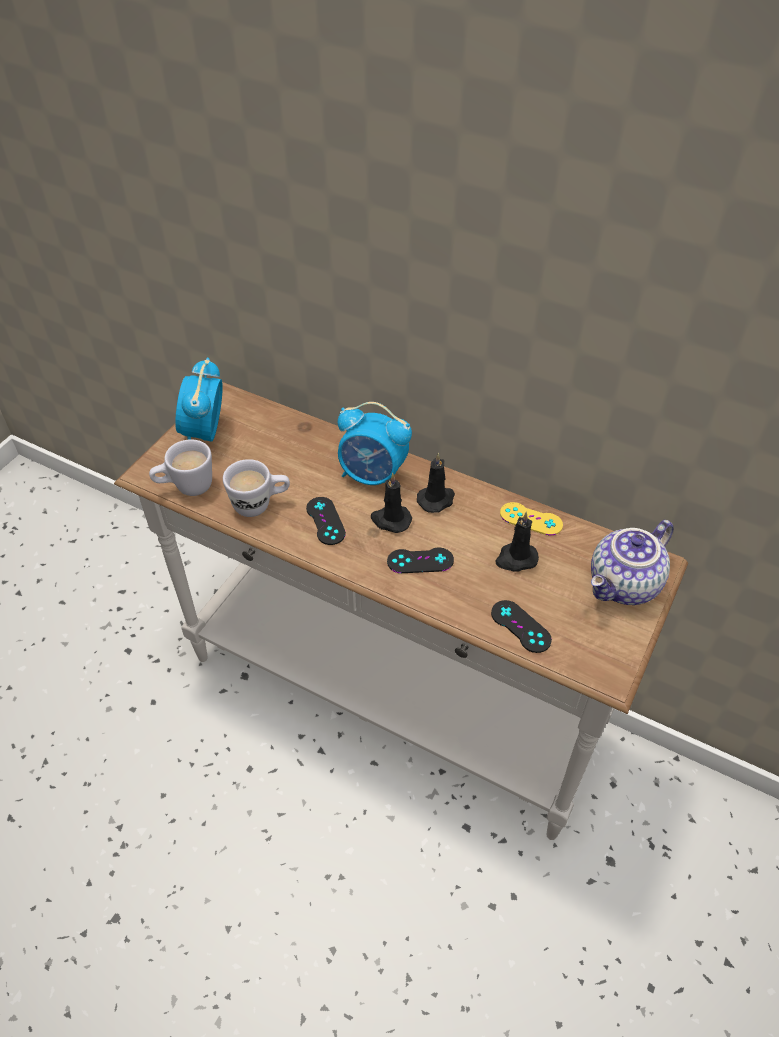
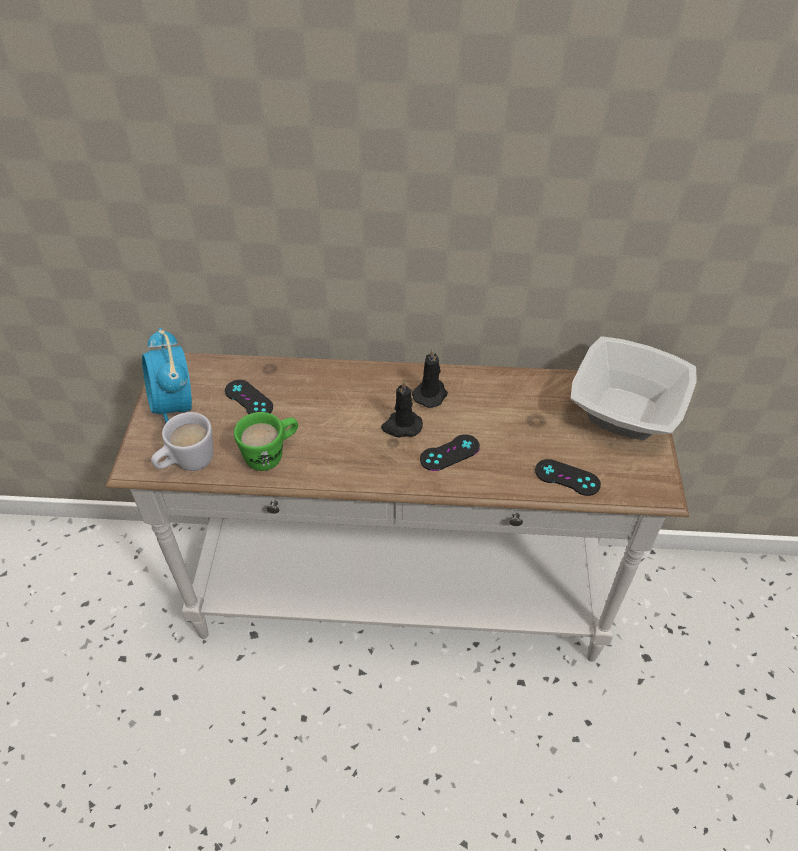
camera: 25 degrees left, 0 degrees up
(260, 504) = (272, 454): white mug -> green mug
(325, 521) = (343, 448): black game controller -> black game controller (248, 399)
(373, 476) = (361, 392): alarm clock -> none
(516, 559) = (528, 422): black candle -> none
(531, 519) = (520, 383): yellow game controller -> none
(624, 586) = (626, 412): teapot -> bowl

